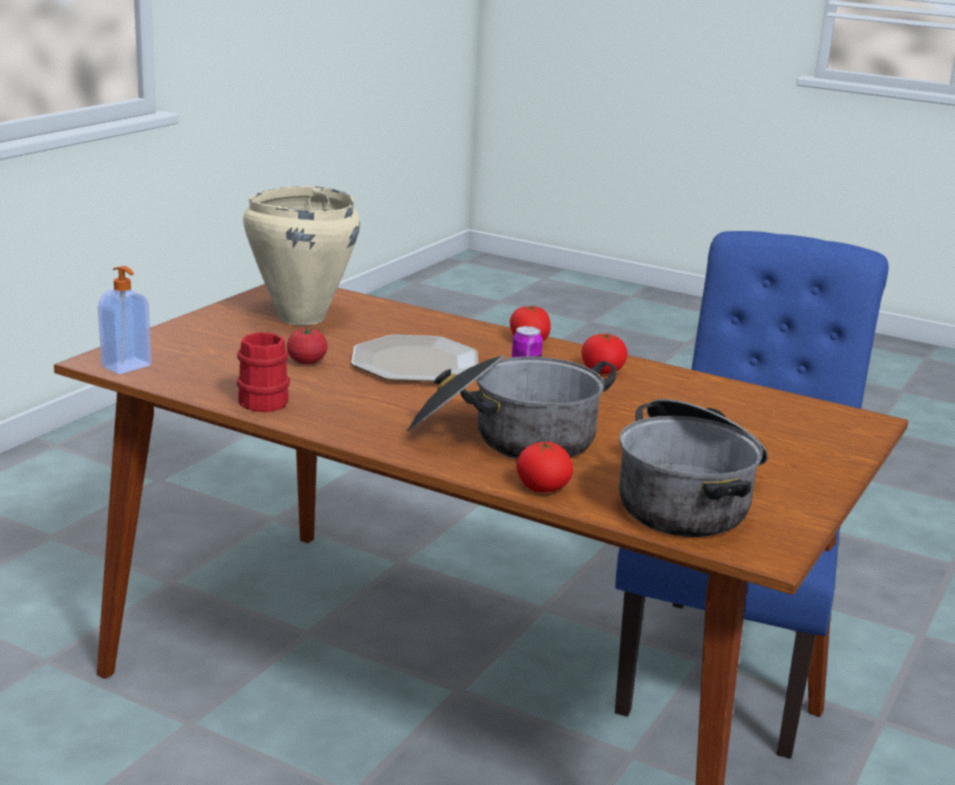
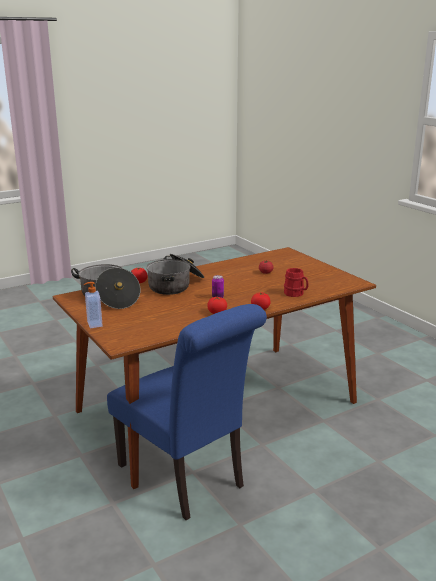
camera: 120 degrees right, 0 degrees up
(127, 366) = (278, 253): soap dispenser -> soap dispenser (94, 324)
(265, 399) = (237, 263): red mug -> red mug (296, 294)
(300, 318) = (314, 278): beige cooking pot -> none
(414, 362) = (253, 286): plate -> none

